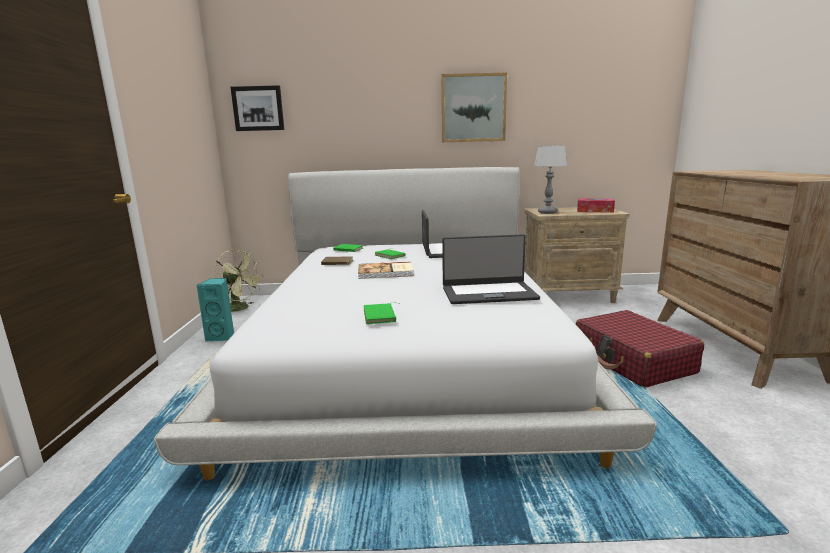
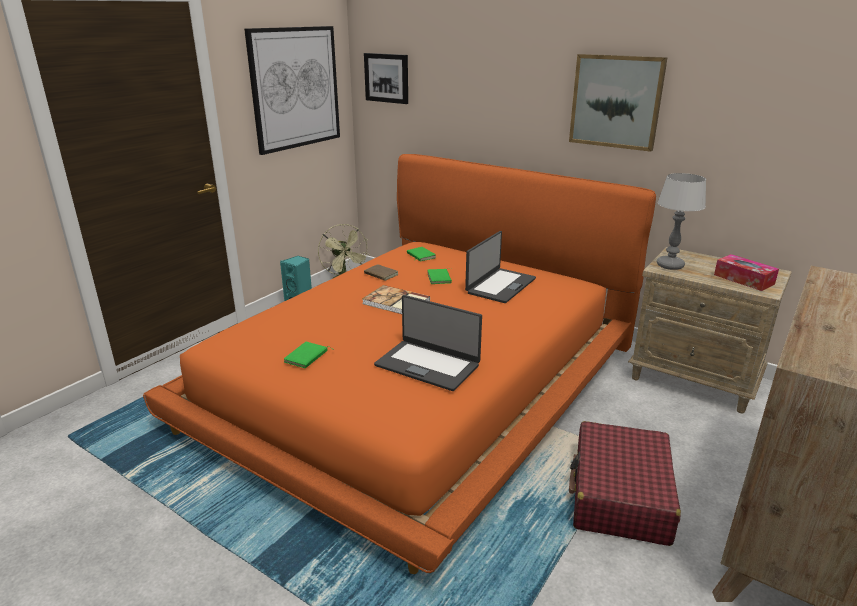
camera: 35 degrees right, 10 degrees up
(179, 108) = (295, 88): none -> picture
(408, 349) = (420, 382): white bed -> orange bed

